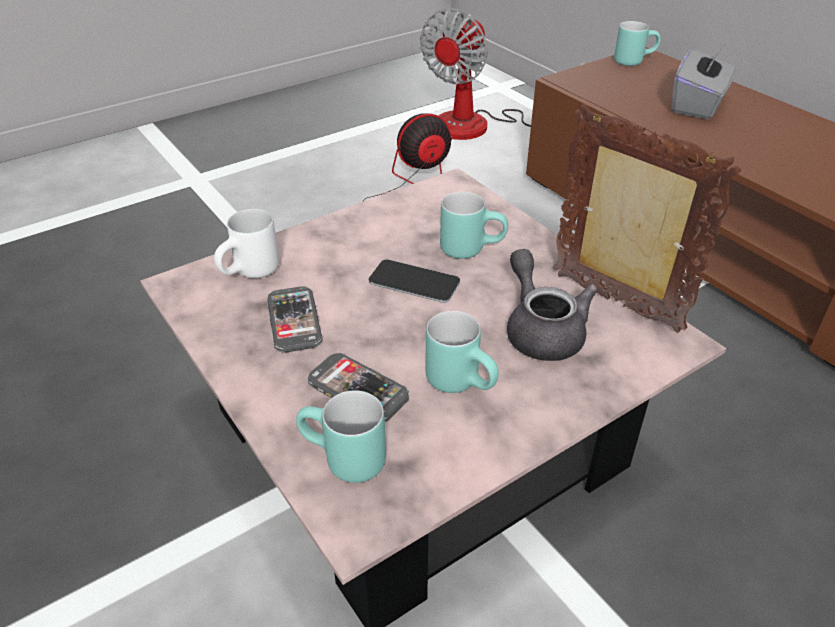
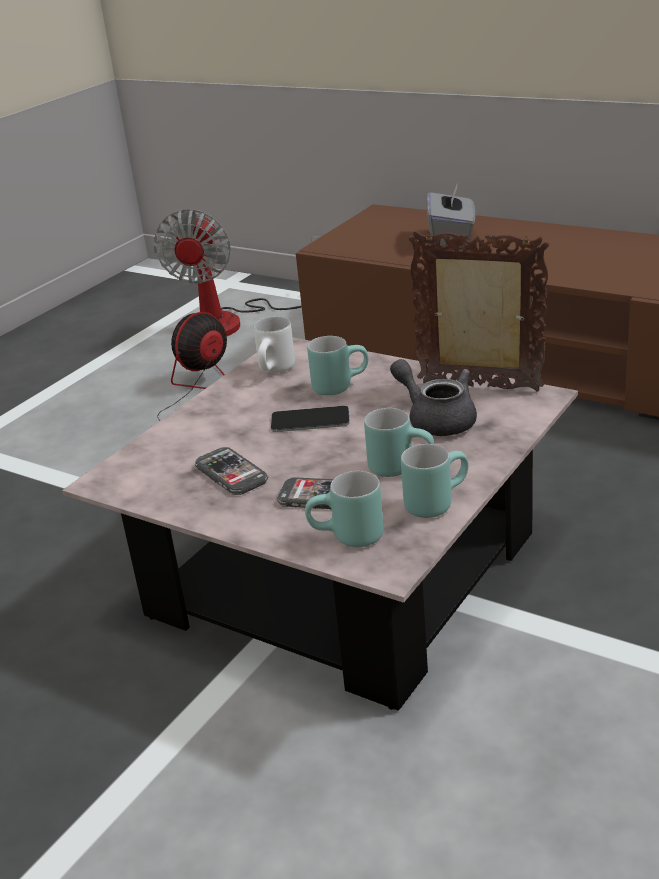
camera: 20 degrees left, 10 degrees down
(251, 274) = (163, 455): white mug -> white mug (277, 371)
(633, 60) = (372, 218): turquoise mug -> turquoise mug (435, 501)

